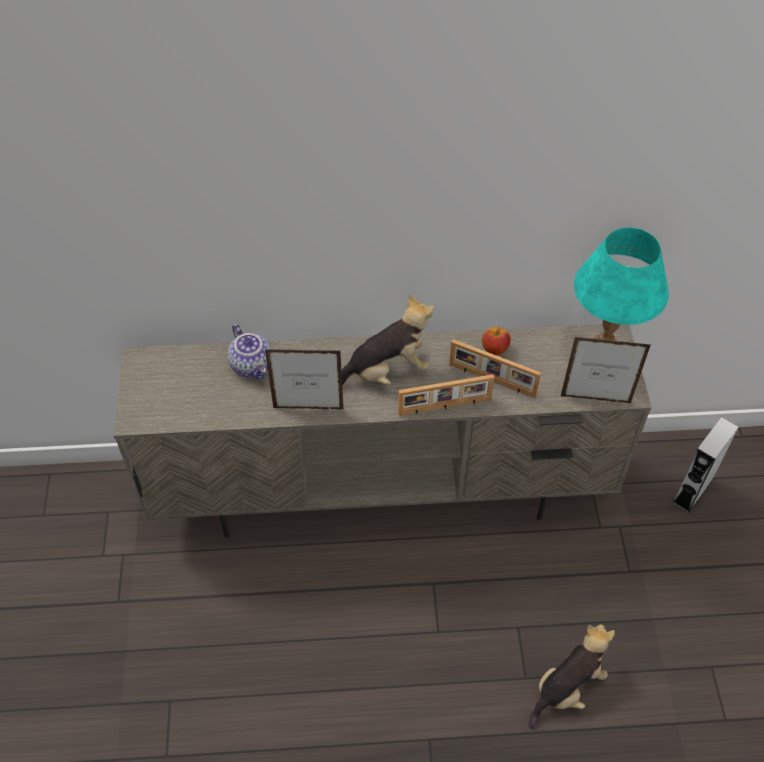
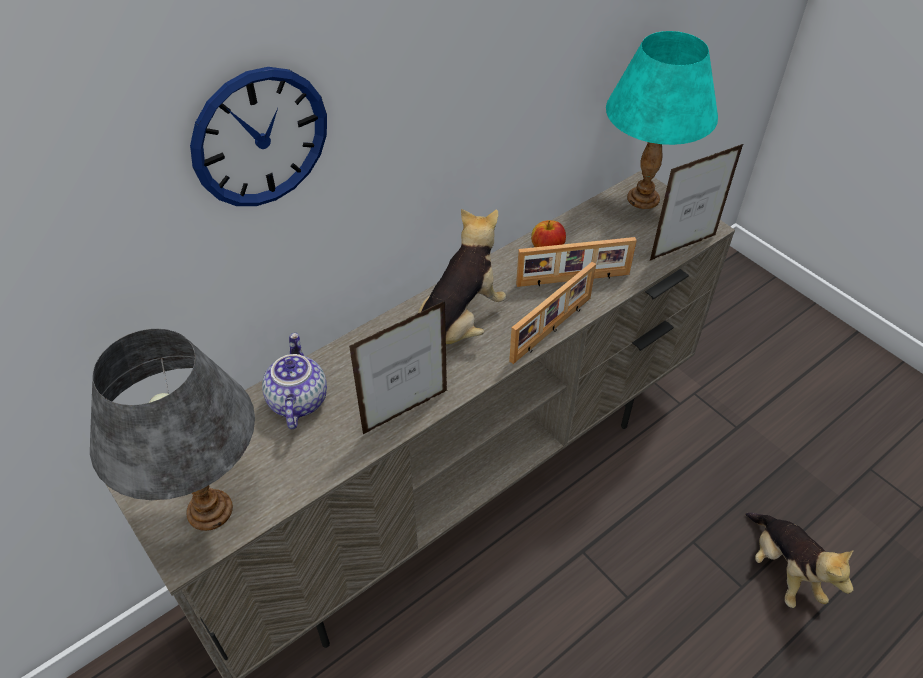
camera: 35 degrees left, 5 degrees down
(162, 404) = (211, 510): none -> grey table lamp
(253, 365) = (296, 400): teapot -> teapot turned 120 degrees counterclockwise
(269, 201) = (260, 138): none -> wall clock
(567, 687) = (783, 570): plush toy -> plush toy turned 150 degrees clockwise
(692, 491) = (722, 329): grey speaker -> none

